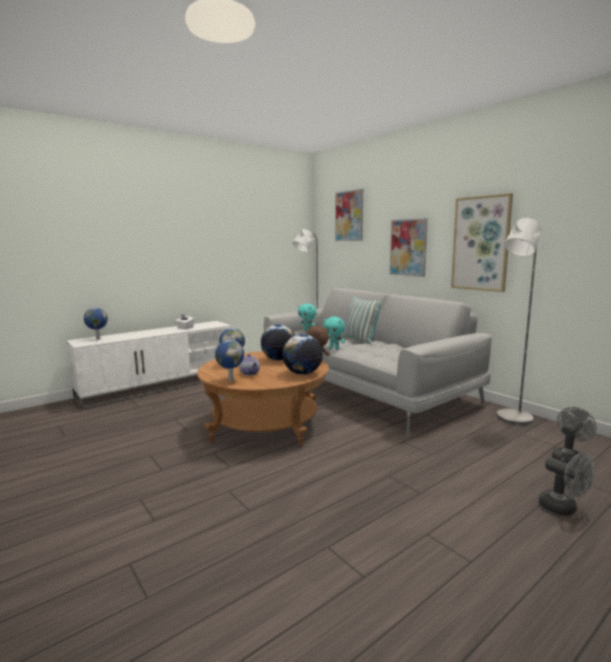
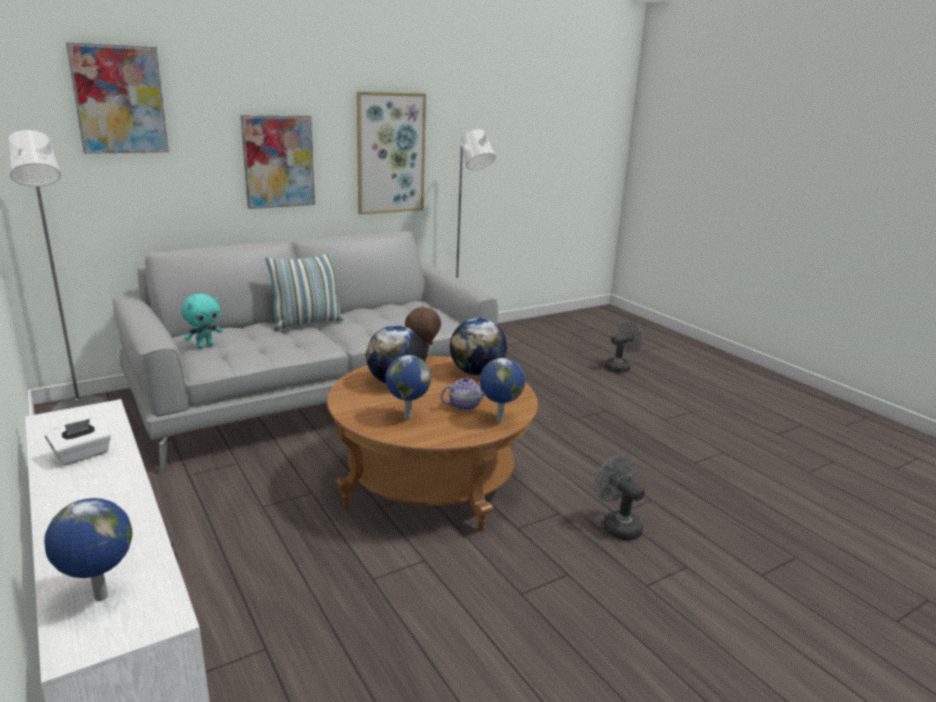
camera: 85 degrees left, 10 degrees up
(334, 348) = (346, 343): turquoise plush toy -> none
(568, 458) = (545, 344): grey fan -> grey fan (617, 525)

